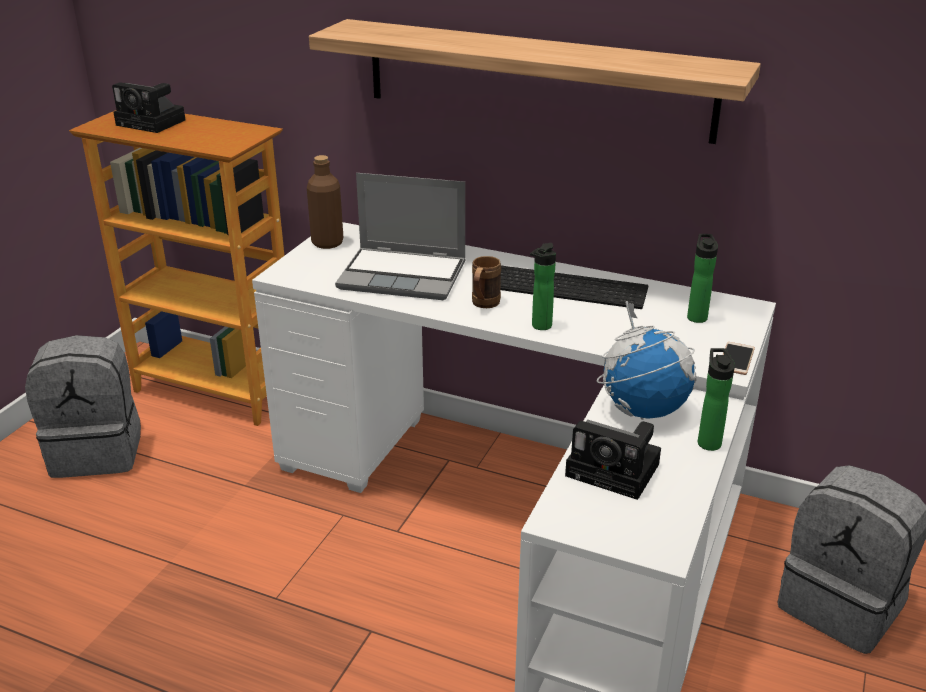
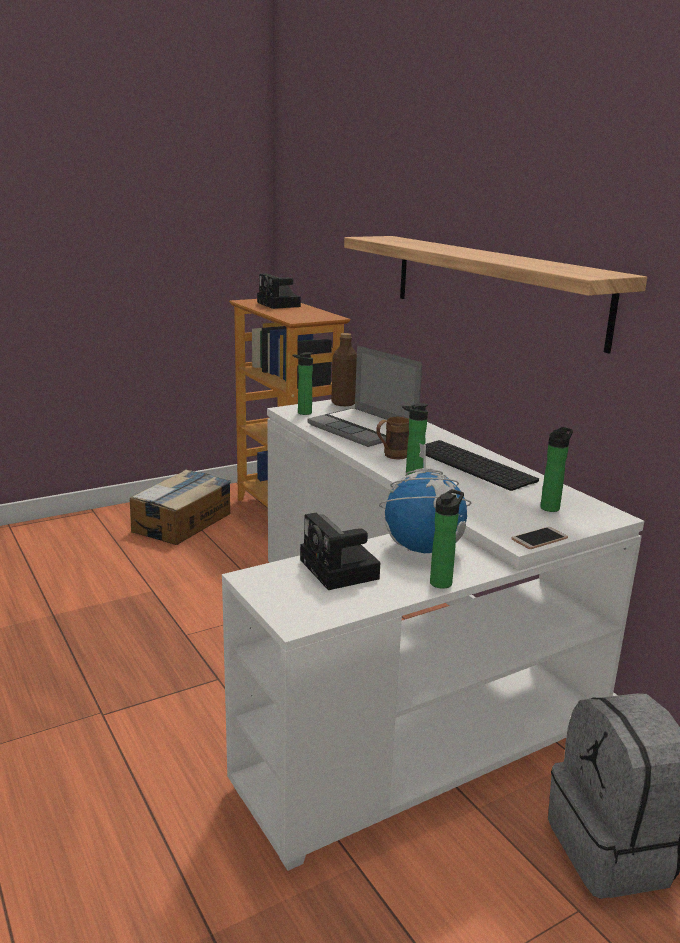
camera: 35 degrees right, 10 degrees down
(98, 451) = (183, 522): grey backpack -> cardboard box
(305, 274) = (302, 413): none -> bottle

